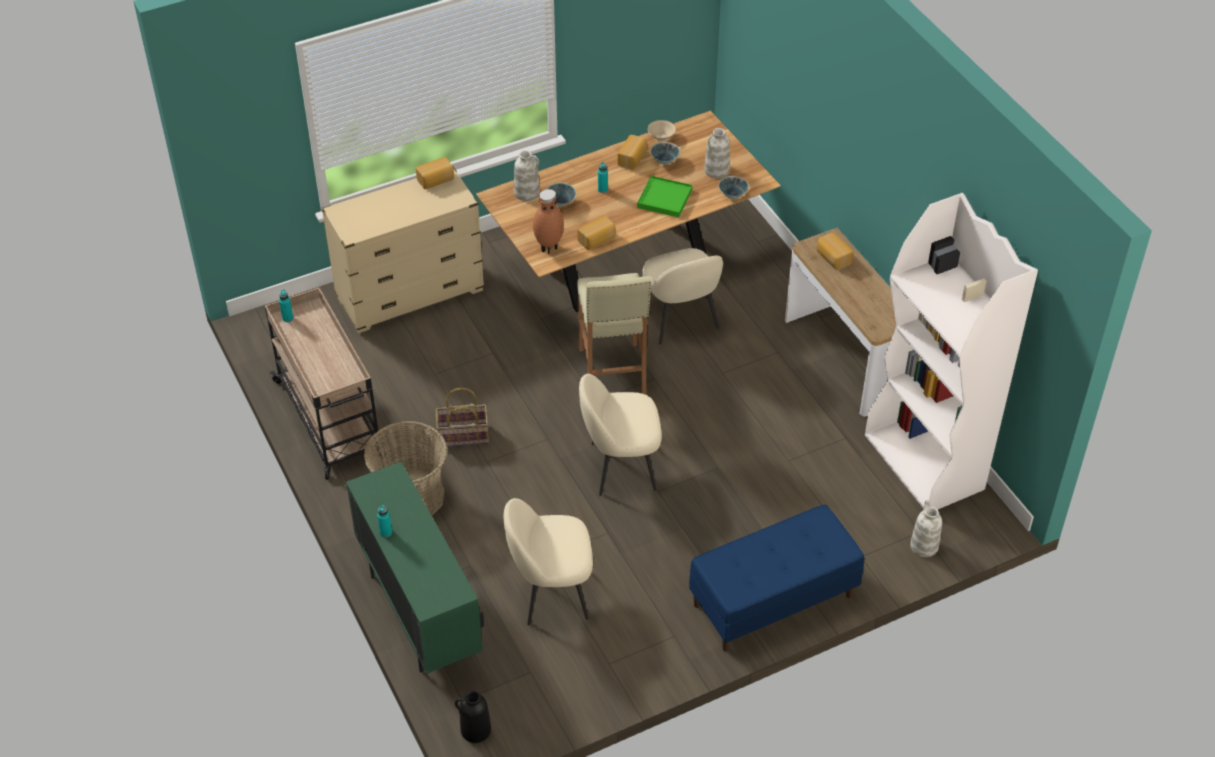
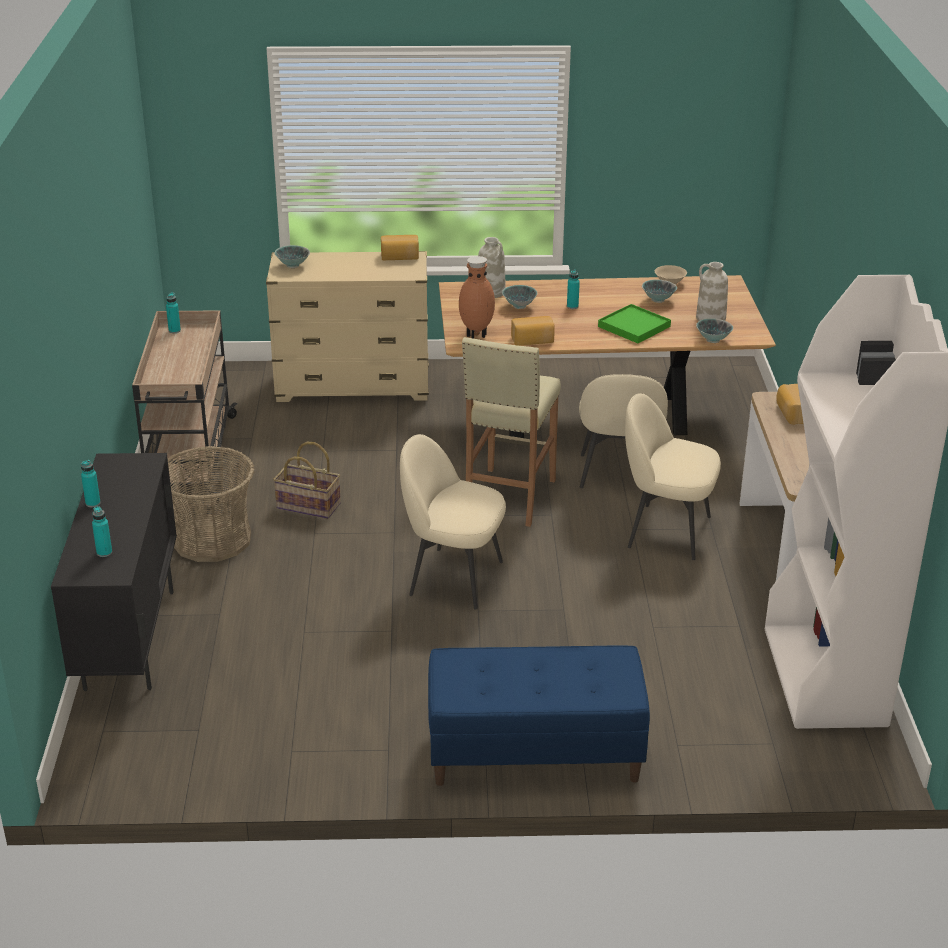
camera: 25 degrees right, 15 degrees down
(353, 220) = (292, 266): none -> bowl
(419, 614) = (130, 639): green cabinet -> black cabinet
(434, 576) = (104, 552): none -> turquoise bottle
(475, 730) = (91, 764): black vase -> none
(551, 592) = (284, 664): beige chair -> beige chair (666, 531)
(633, 159) = (625, 292): bread -> none
(923, 546) = (768, 759): white vase -> none

